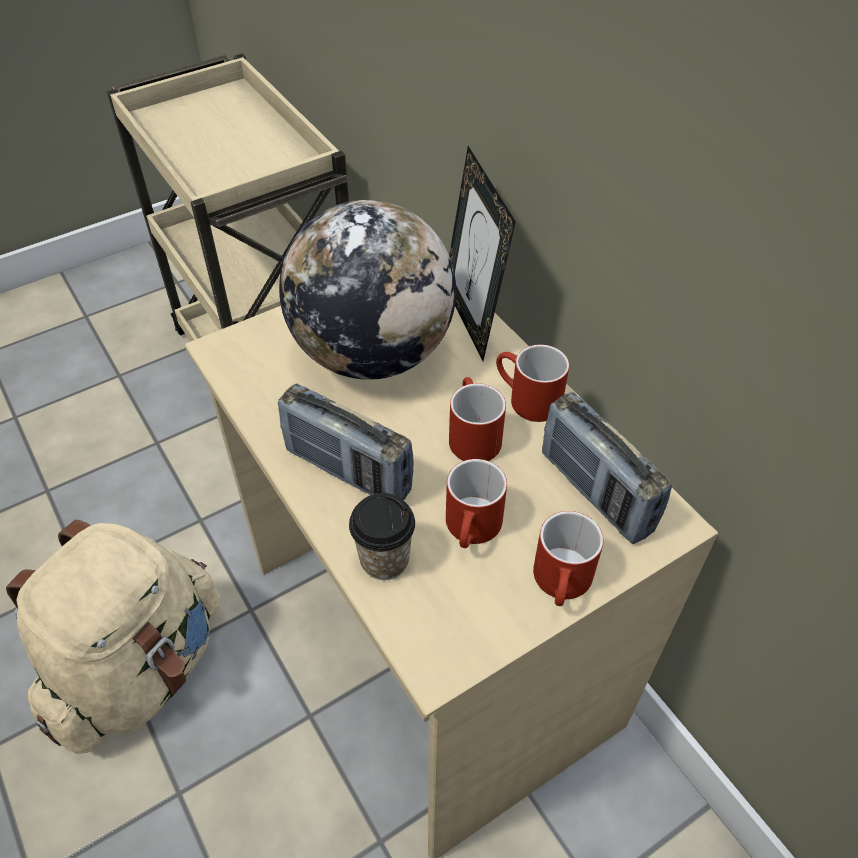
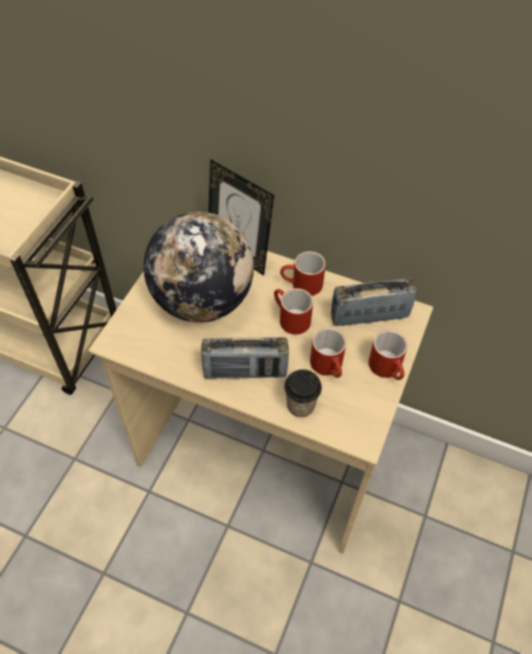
camera: 35 degrees left, 5 degrees up
(140, 669) = (109, 564): beige backpack -> none
(595, 492) = (369, 316): radio -> radio turned 150 degrees clockwise

